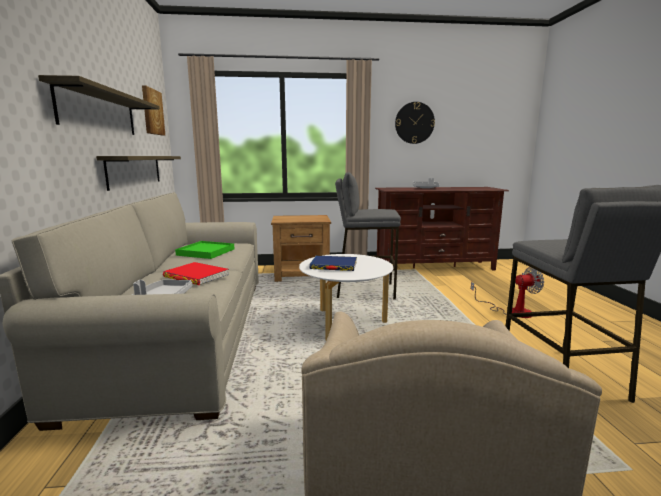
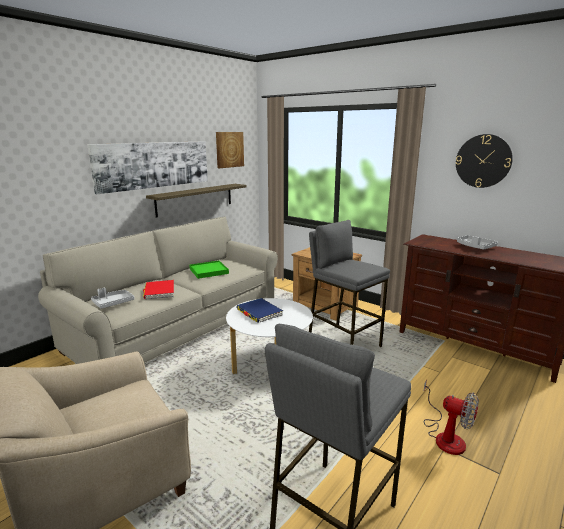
camera: 45 degrees right, 5 degrees up
(99, 112) = (154, 165): shelf -> picture

